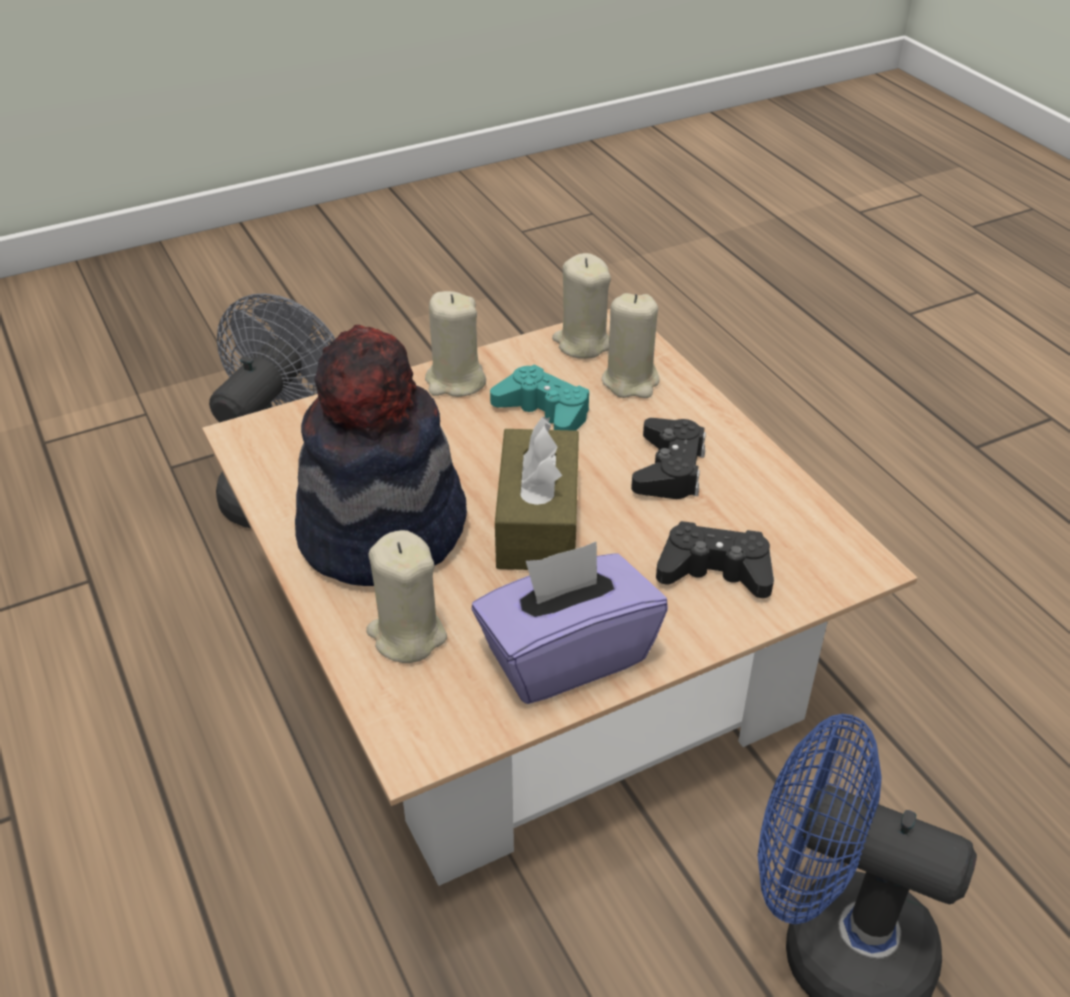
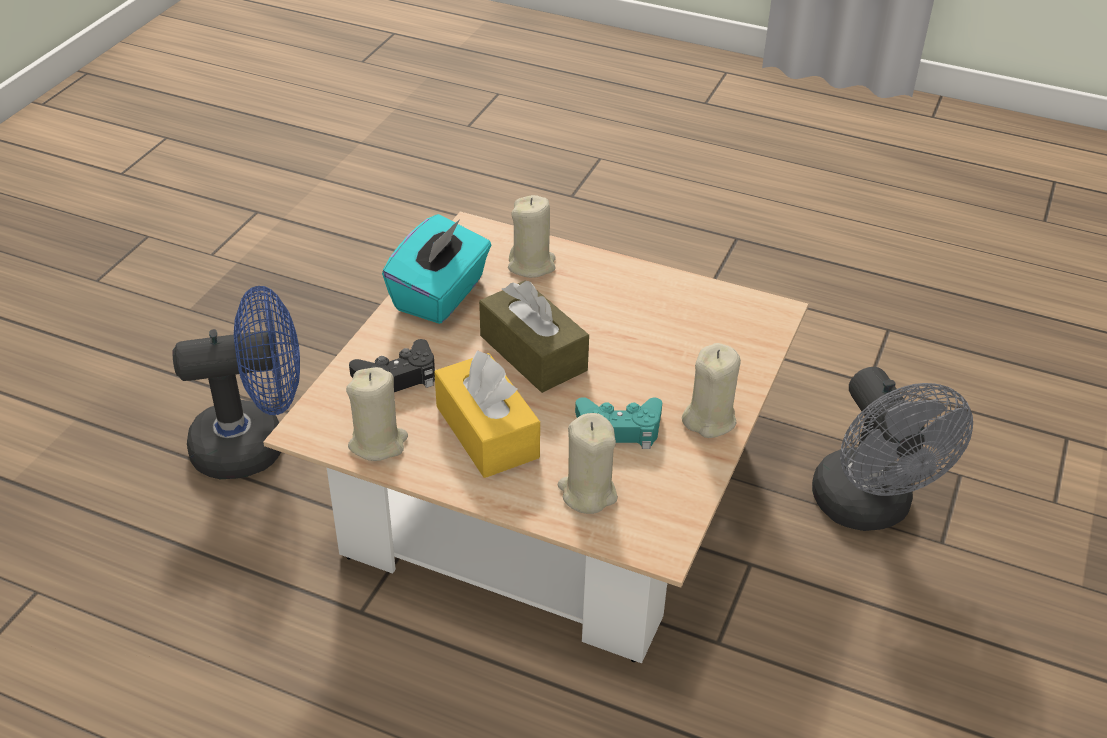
camera: 140 degrees right, 0 degrees up
(385, 529) = (613, 304): hat -> none
(566, 655) = (440, 295): purple tissue box -> turquoise tissue box
(582, 343) = (665, 510): beige candle -> beige candle (378, 443)
(669, 469) = (487, 432): black game controller -> yellow tissue box

